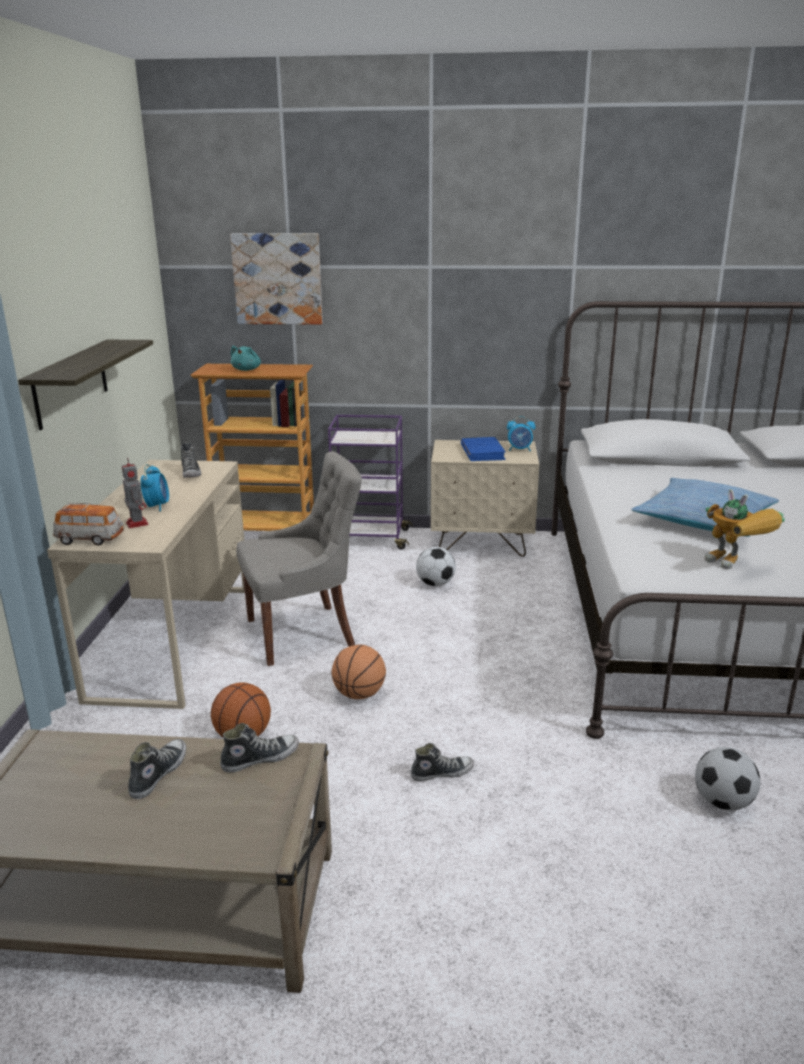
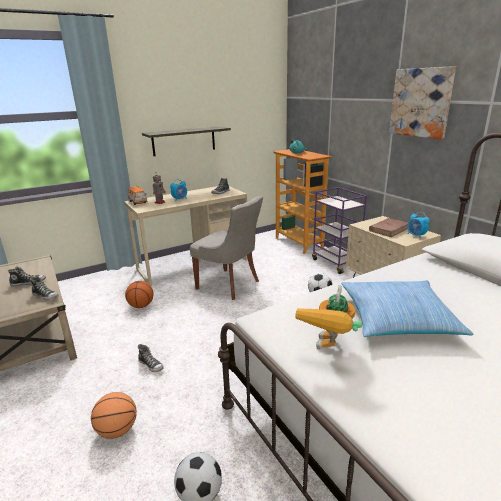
camera: 55 degrees right, 0 degrees up
(278, 279) = (325, 105): picture -> picture (421, 102)
(359, 694) = (195, 317): basketball -> basketball (117, 430)
(482, 452) = (389, 229): blue book -> brown book

